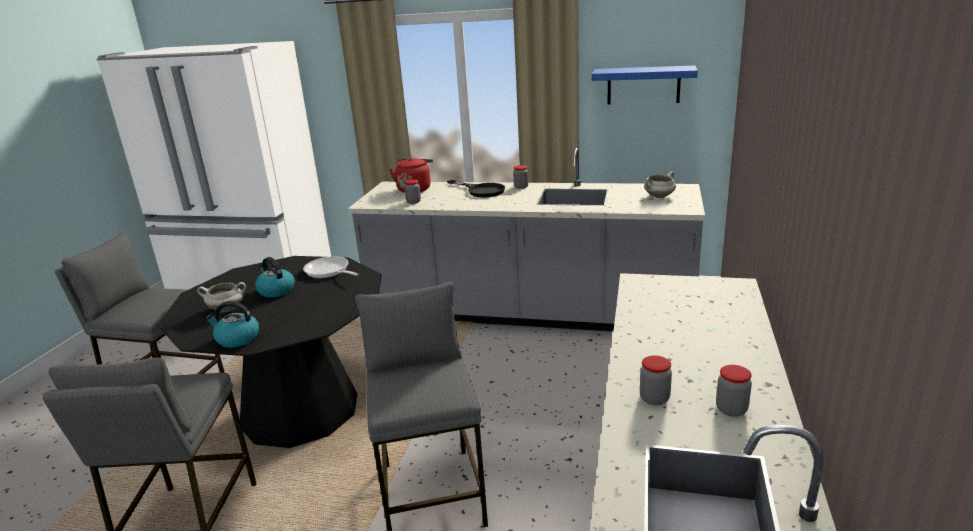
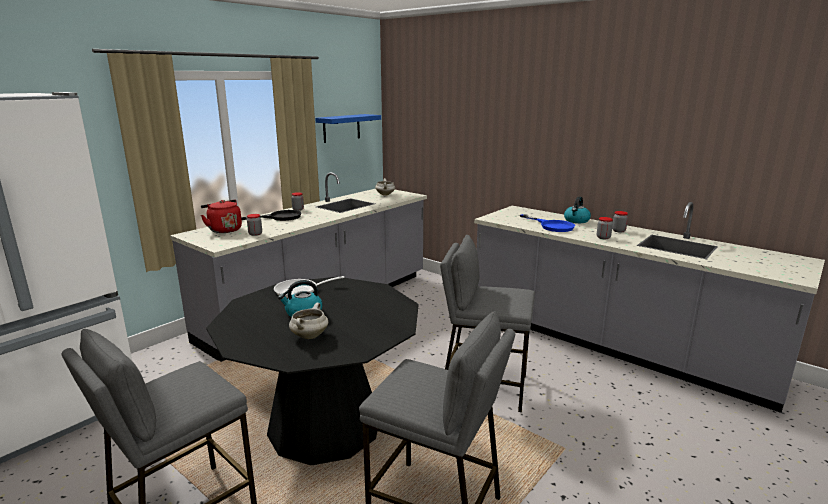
camera: 65 degrees left, 5 degrees down
(237, 339) = (380, 335): kettle -> kettle (576, 221)
(666, 337) = (552, 226): none -> blue frying pan

